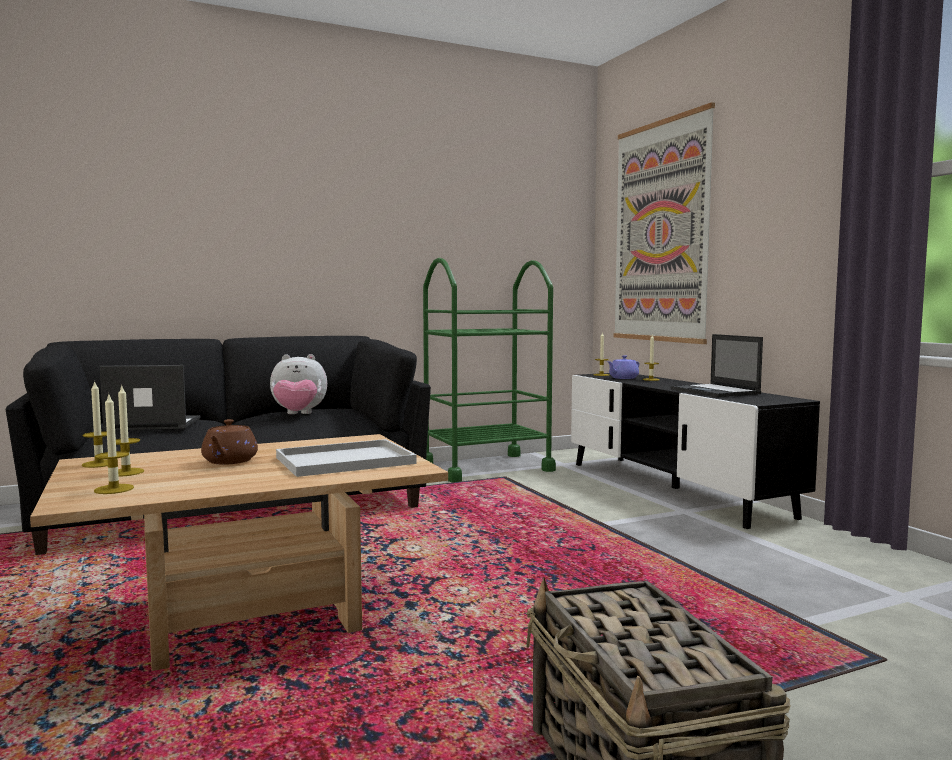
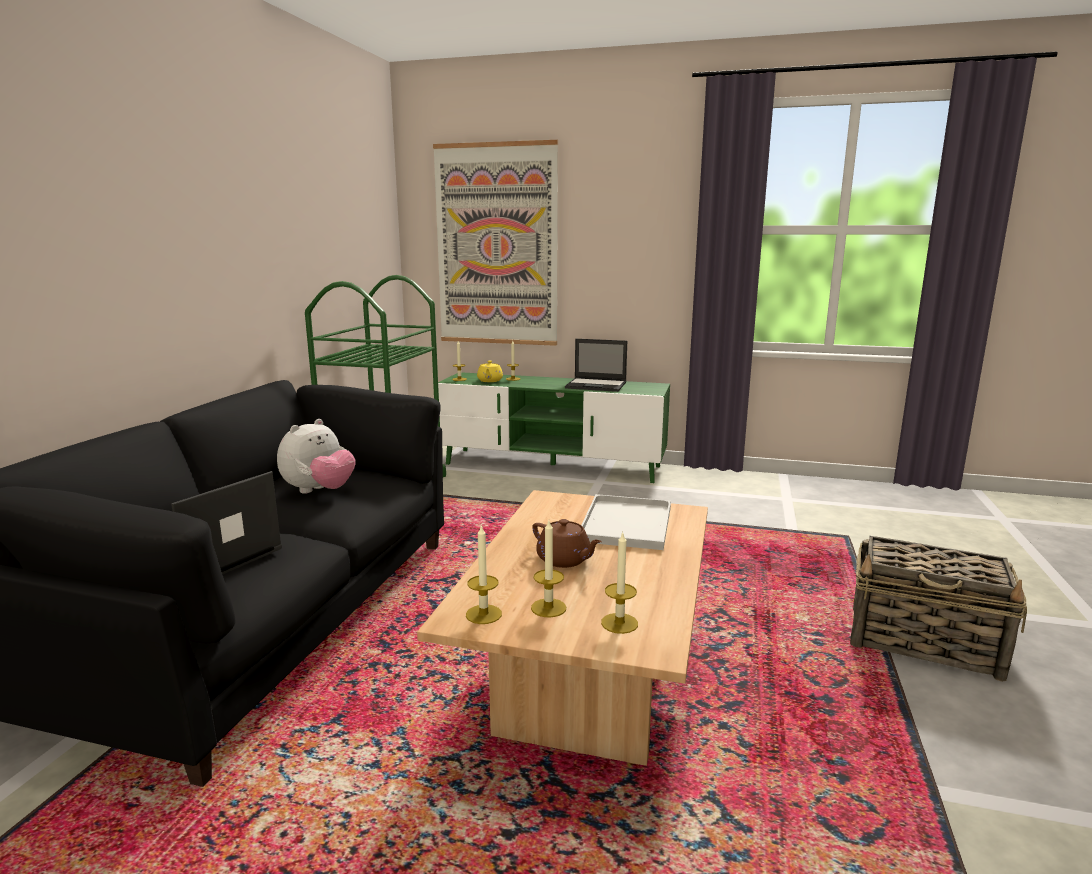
camera: 50 degrees left, 10 degrees up
(623, 378) = (489, 381): purple teapot -> yellow teapot
(673, 488) = (552, 465): black tv stand -> green tv stand

